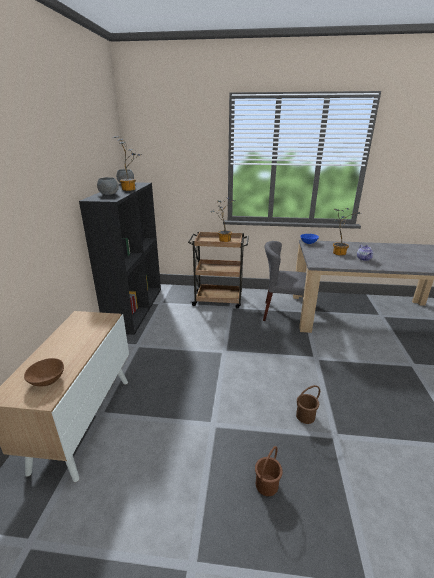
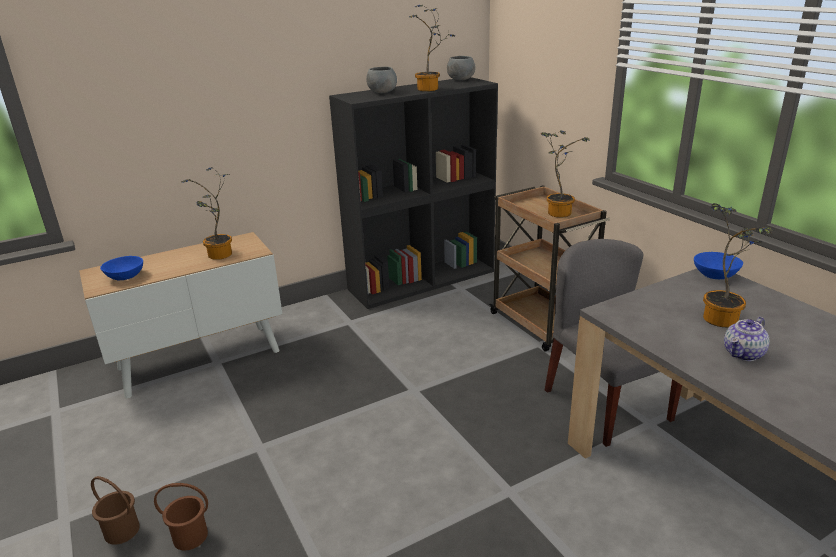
camera: 55 degrees right, 0 degrees up
(46, 380) = (125, 276): brown bowl -> blue bowl
(90, 331) = (220, 256): none -> potted plant
(305, 416) = (343, 529): brown bucket -> brown bucket (122, 530)

